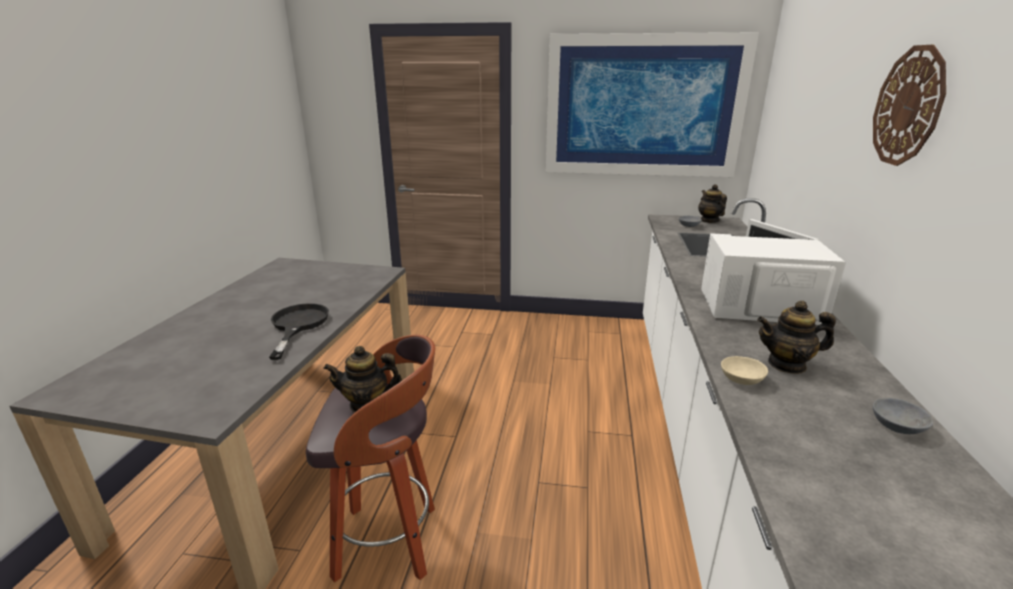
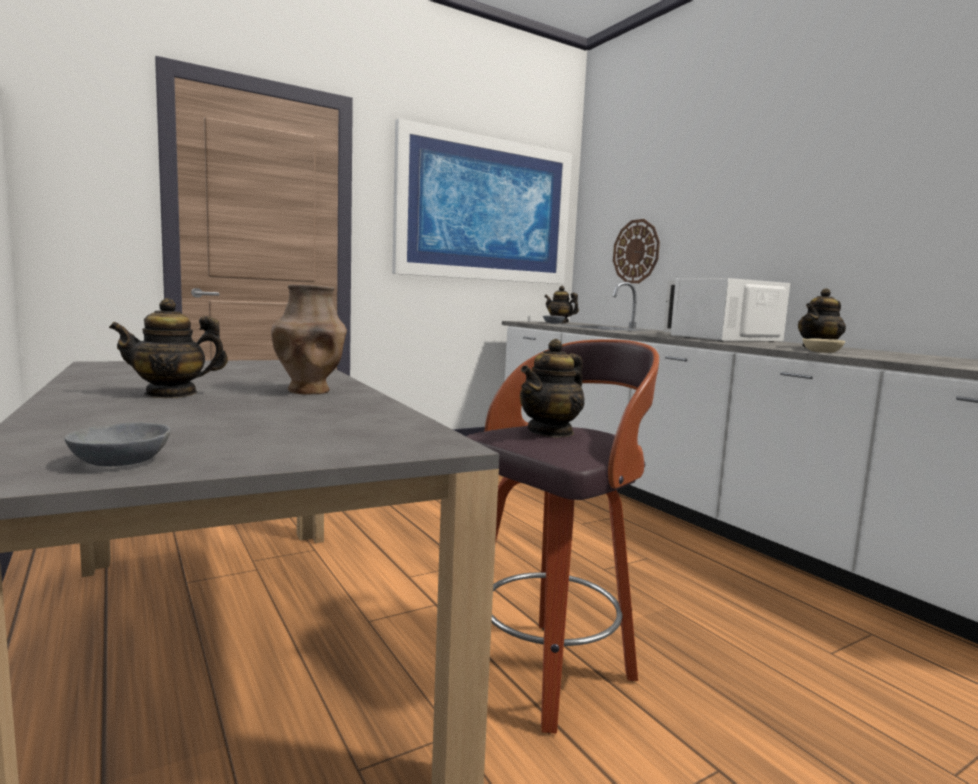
camera: 40 degrees left, 15 degrees down
(235, 316) = (171, 394): none -> teapot
(297, 325) = (310, 391): black frying pan -> brown vase
(895, 424) = (926, 356): grey bowl -> grey bowl (119, 460)
(908, 106) = (797, 168): wall clock -> wall clock (636, 251)

